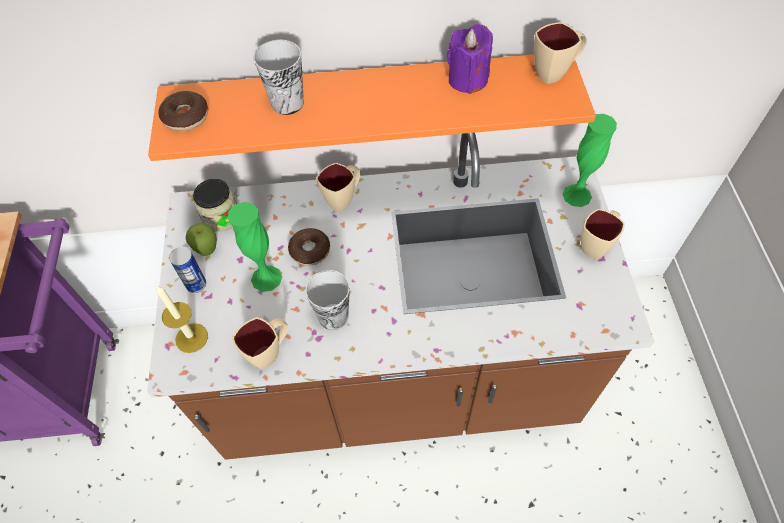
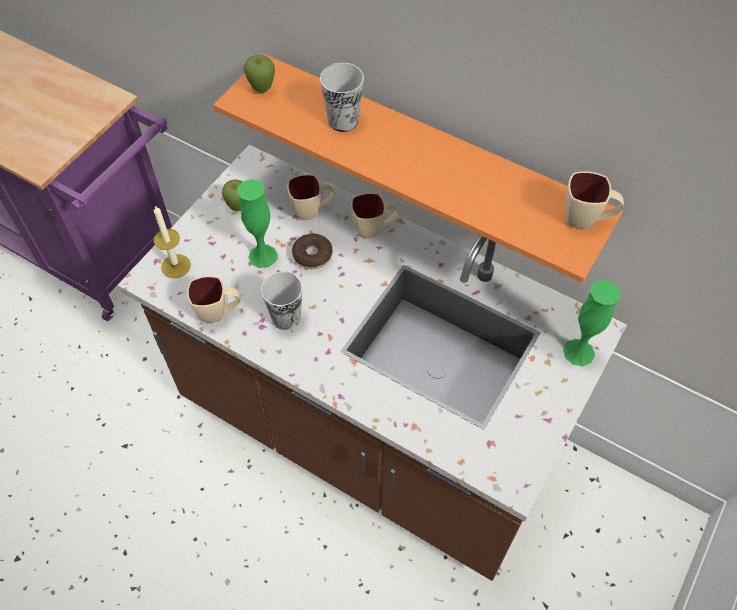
camera: 35 degrees right, 0 degrees up
(186, 117) = (262, 90): donut -> apple
(196, 284) = (210, 228): can -> none
(221, 217) = (269, 186): jar -> none
(468, 79) = (504, 183): purple candle -> none
(596, 245) = (554, 405): beige mug -> beige mug (313, 211)

